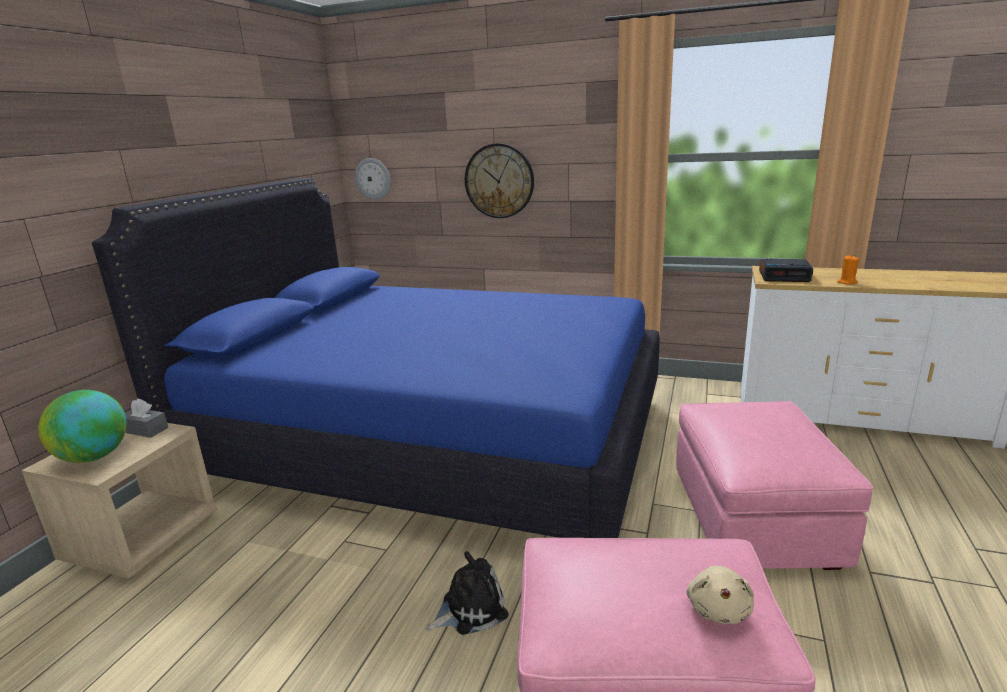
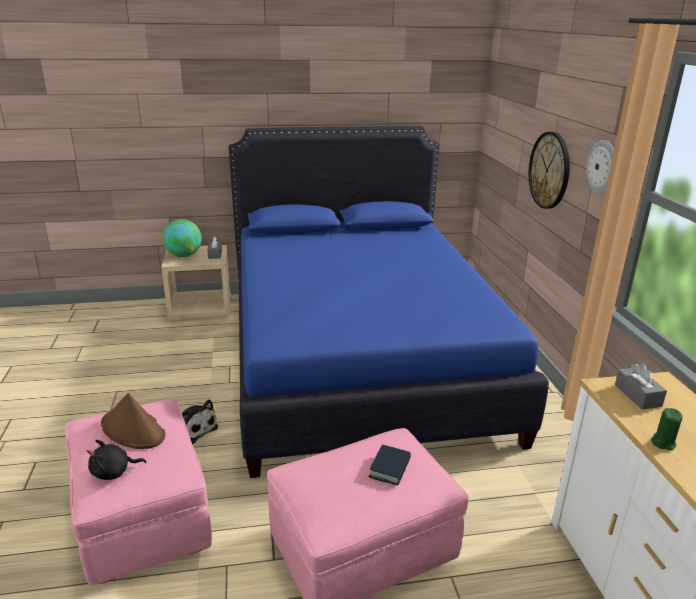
camera: 60 degrees right, 5 degrees up
(373, 178) = (493, 137): wall clock -> wall clock (603, 167)
(618, 576) = (133, 430): none -> brown hat
(718, 608) = (114, 472): beige plush toy -> black plush toy
(760, 416) = (390, 468): none -> book
(784, 276) = (637, 395): alarm clock -> grey tissue box
(846, 282) = (663, 443): orange candle -> green candle

